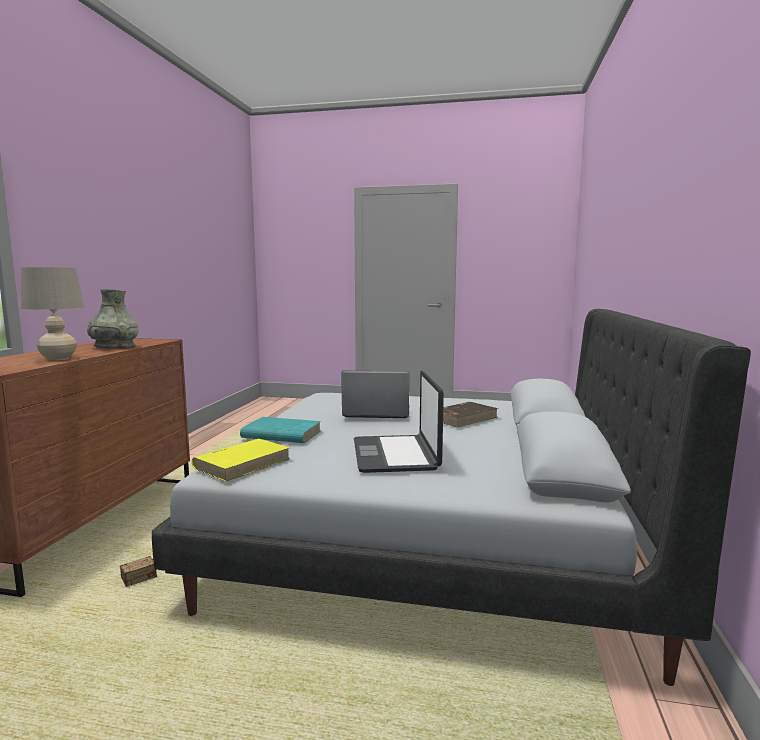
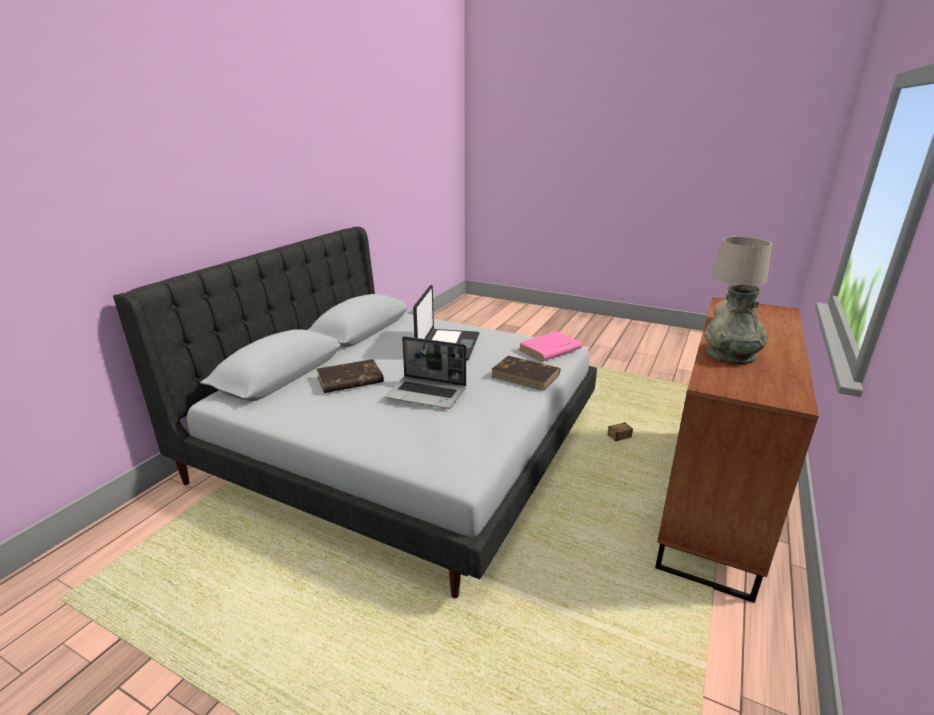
camera: 165 degrees left, 15 degrees up
(243, 463) = (549, 350): yellow book -> pink book
(280, 434) = (526, 375): turquoise book -> brown book

